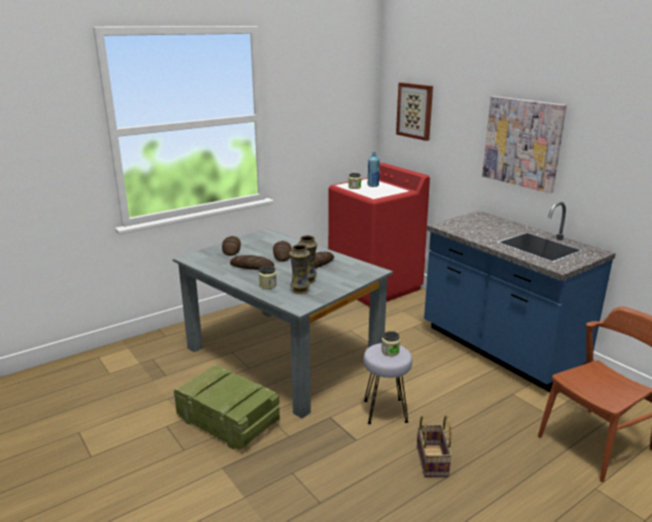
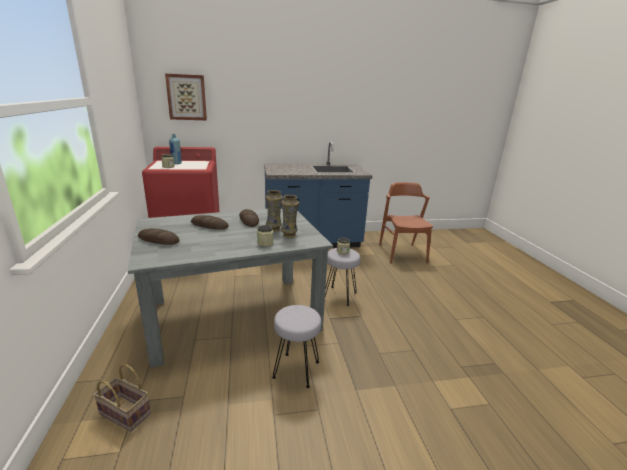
camera: 65 degrees left, 0 degrees up
(226, 420) = (296, 370): crate -> grey stool
(252, 266) = (216, 240): bread -> none
(433, 461) = (394, 297): basket -> basket (127, 413)
(522, 143) = (290, 111): picture -> none

